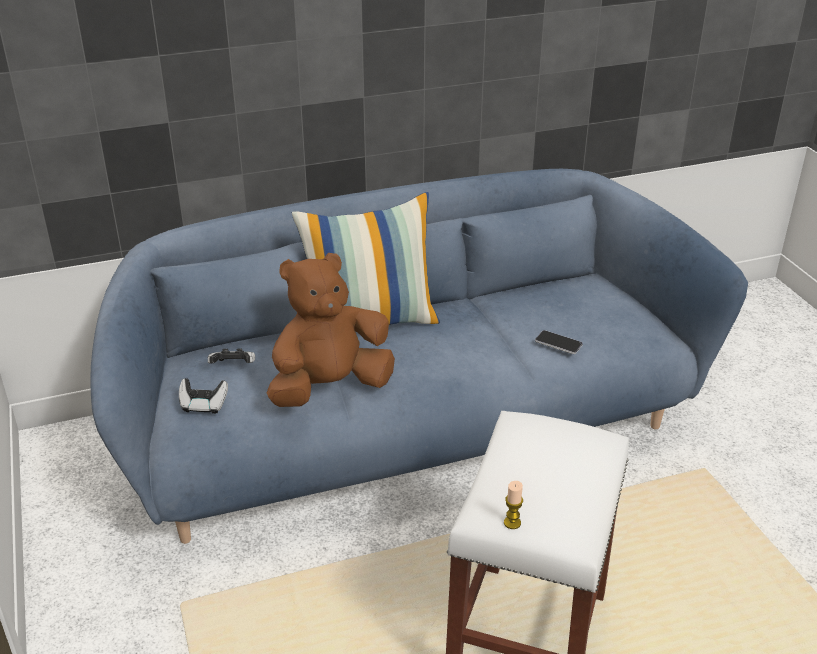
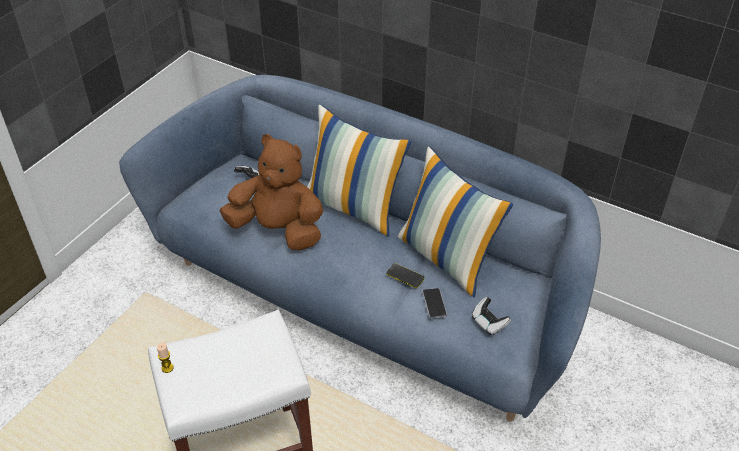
camera: 50 degrees right, 10 degrees up
(204, 405) = (212, 193): game controller -> game controller (489, 323)
(503, 341) = (405, 276): none -> phone
(510, 307) = (447, 258): none -> pillow

